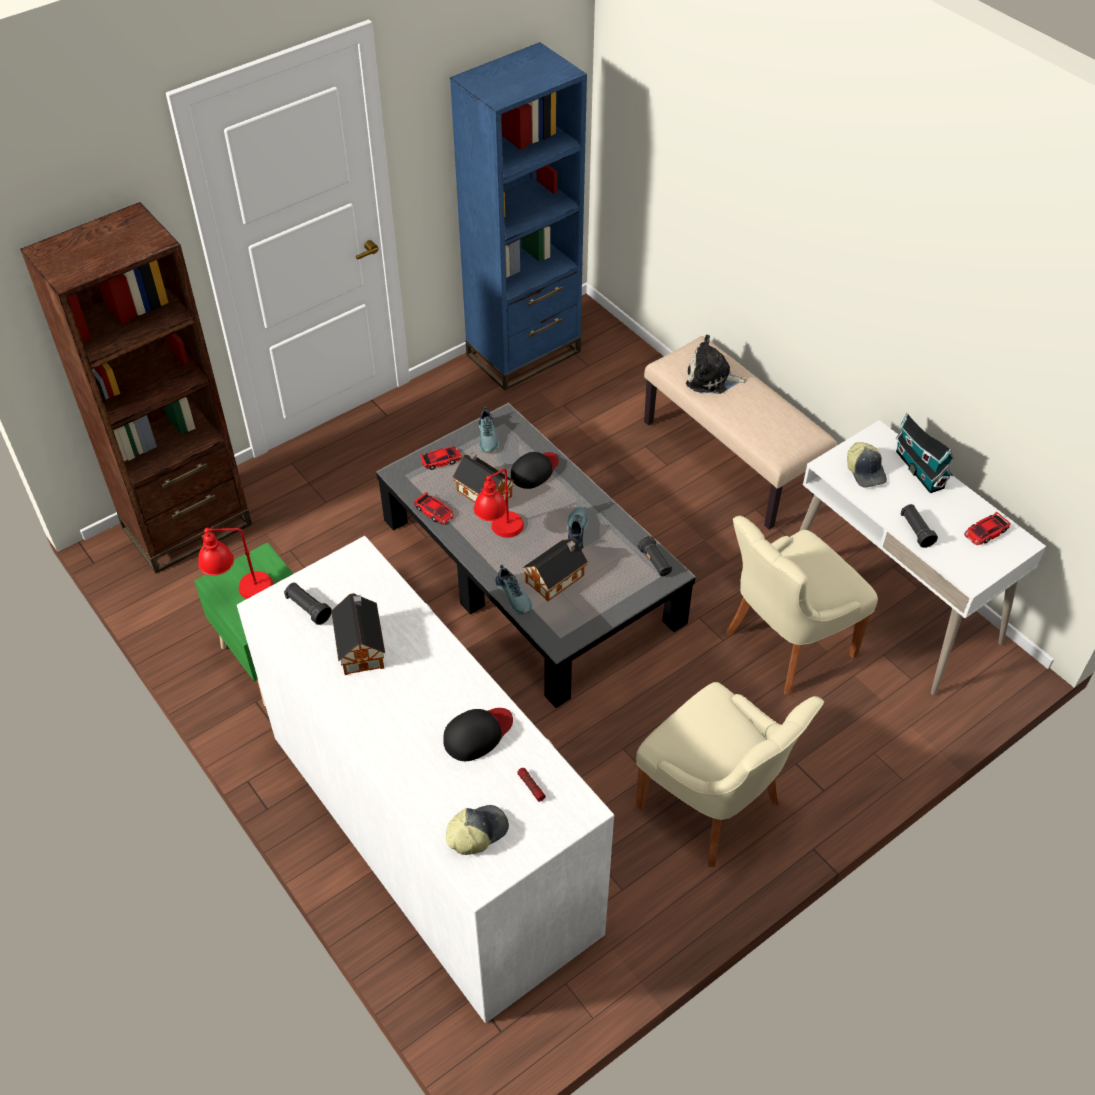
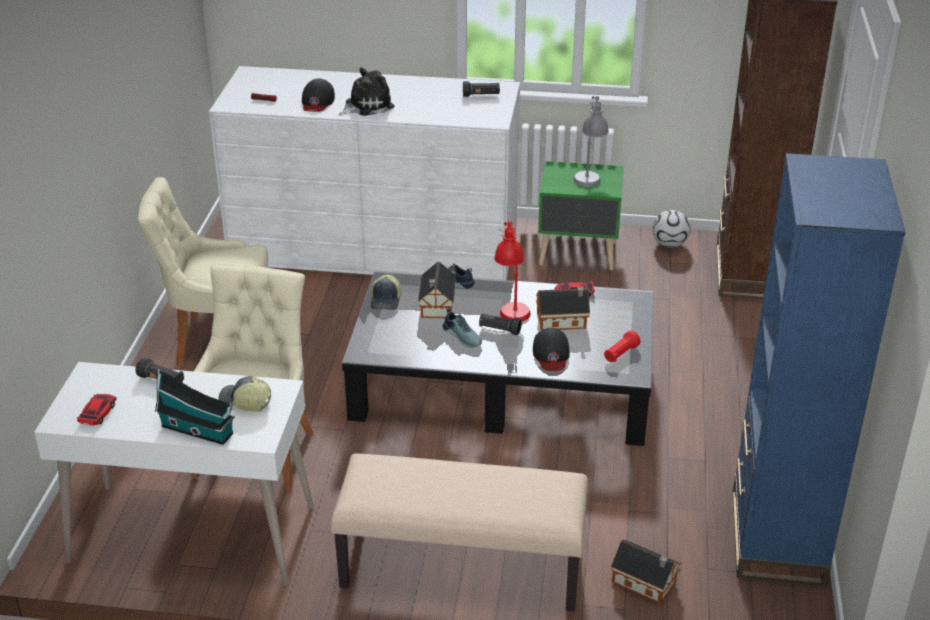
camera: 135 degrees right, 15 degrees down
(186, 606) = (670, 244): none -> football
(241, 592) = (589, 174): red table lamp -> grey table lamp
(361, 645) = (429, 98): toy house -> toy house (646, 583)
(441, 460) = (624, 321): toy car -> none
(476, 832) = (271, 80): cap -> cap (386, 300)
(488, 437) = (620, 354): shoe -> red flashlight
(655, 563) = (381, 351): black flashlight -> black flashlight (499, 330)
(711, 378) = (507, 487): plush toy -> plush toy (366, 106)

